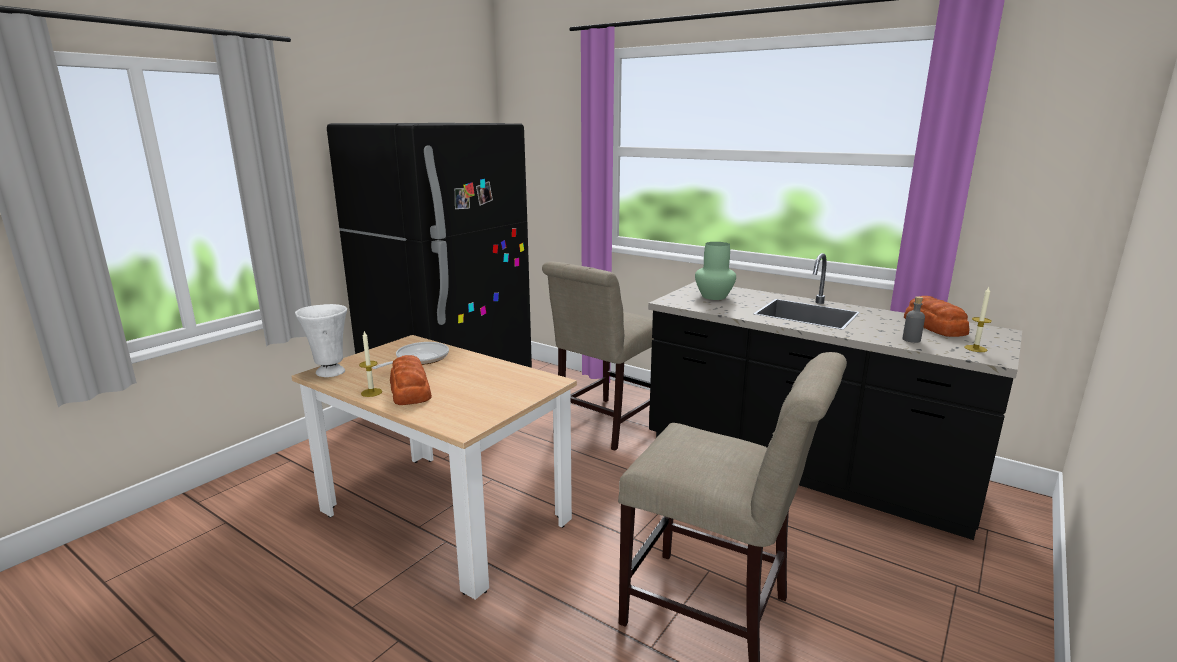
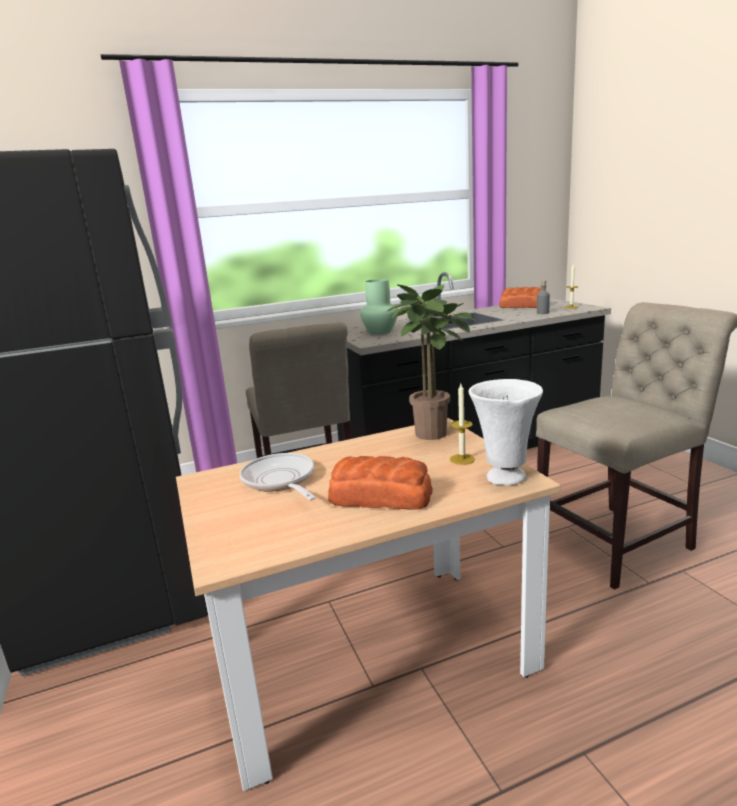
camera: 55 degrees left, 0 degrees up
(329, 372) = (233, 549): white vase -> white vase (504, 477)
(371, 392) = (358, 523): candle -> candle (462, 459)
(529, 383) = (434, 436): none -> potted plant

